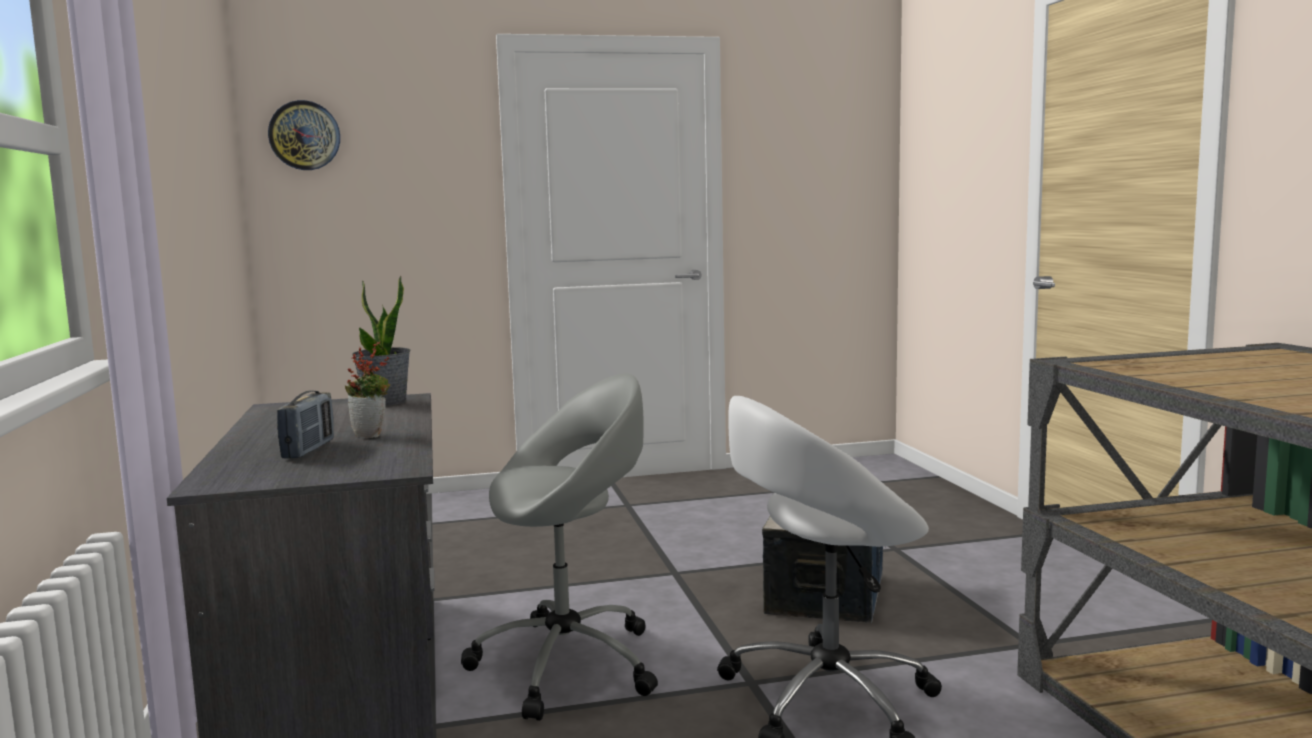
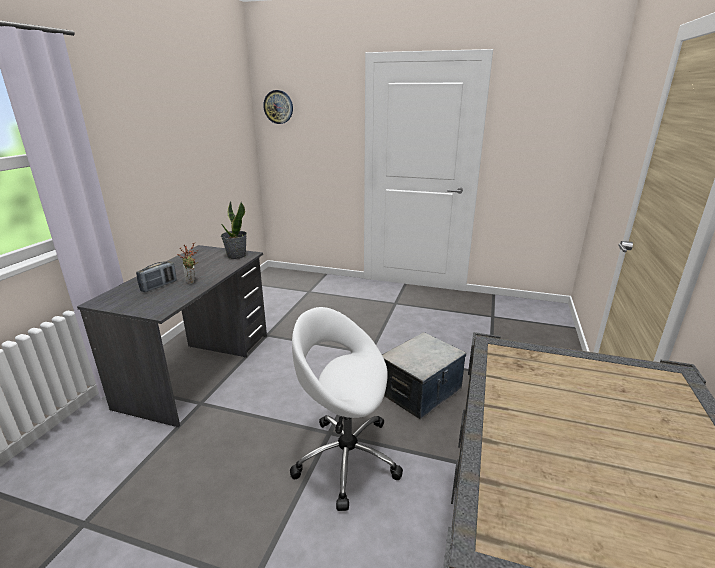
camera: 30 degrees right, 15 degrees up
(570, 663) = (276, 391): grey office chair -> none

